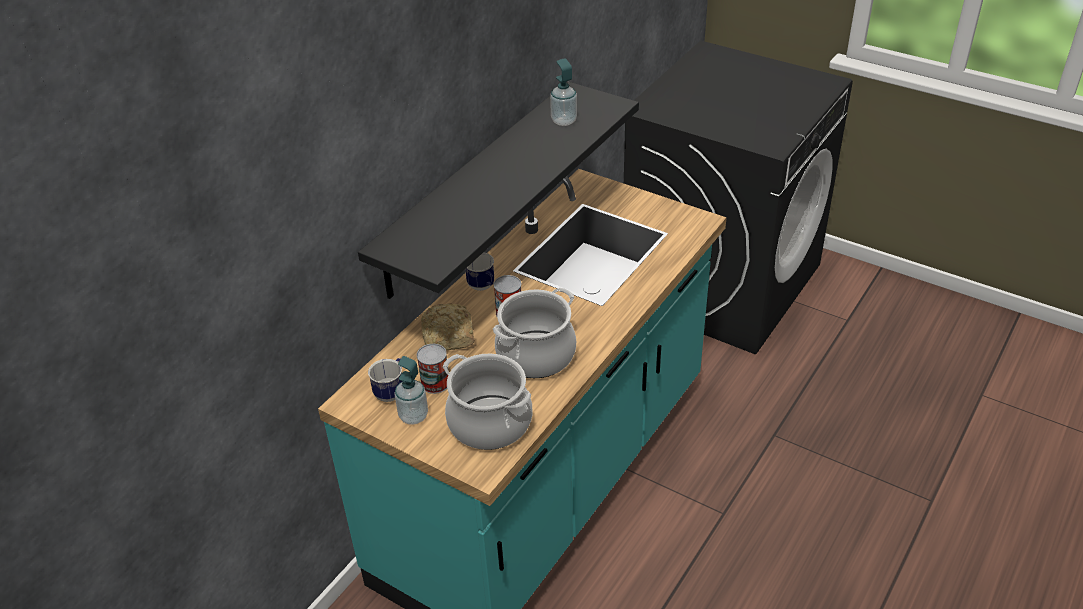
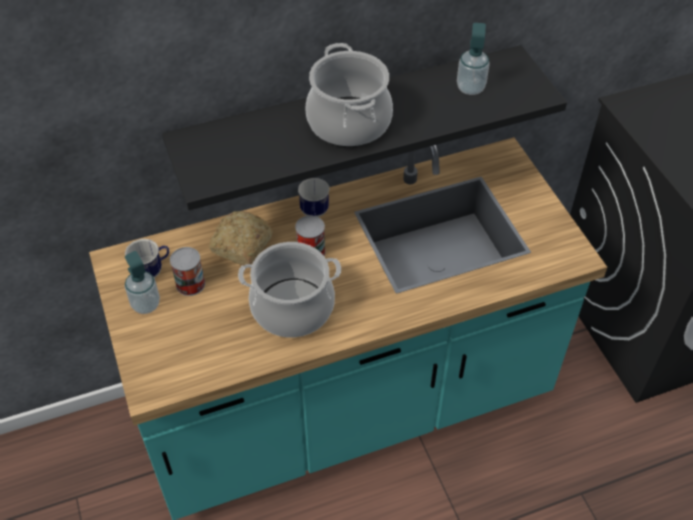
camera: 35 degrees right, 10 degrees up
(489, 423) = (194, 349): cooking pot -> cooking pot (348, 122)

